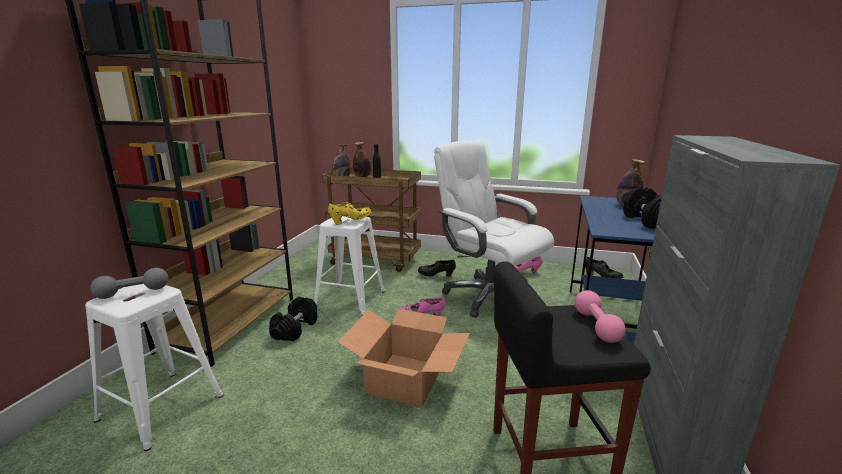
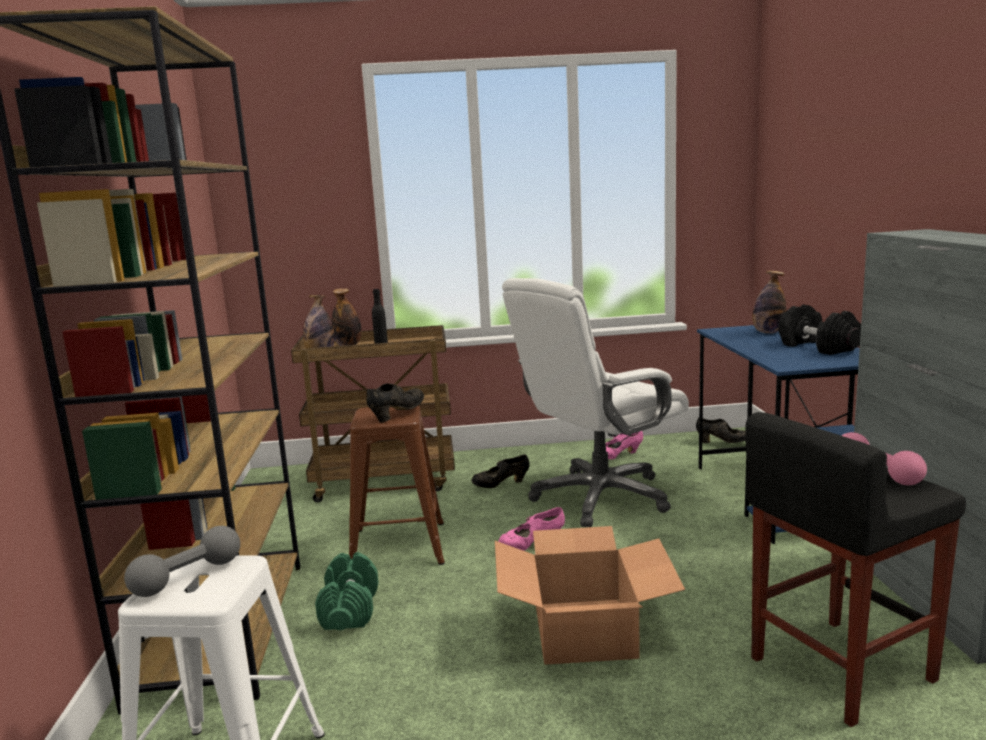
camera: 20 degrees left, 5 degrees down
(295, 329) = (350, 609): black dumbbell -> green dumbbell
(350, 299) = (399, 546): white stool -> brown stool
(351, 221) = (398, 414): yellow shoe -> black shoe
(488, 296) = (600, 497): white office chair -> white office chair turned 60 degrees counterclockwise

